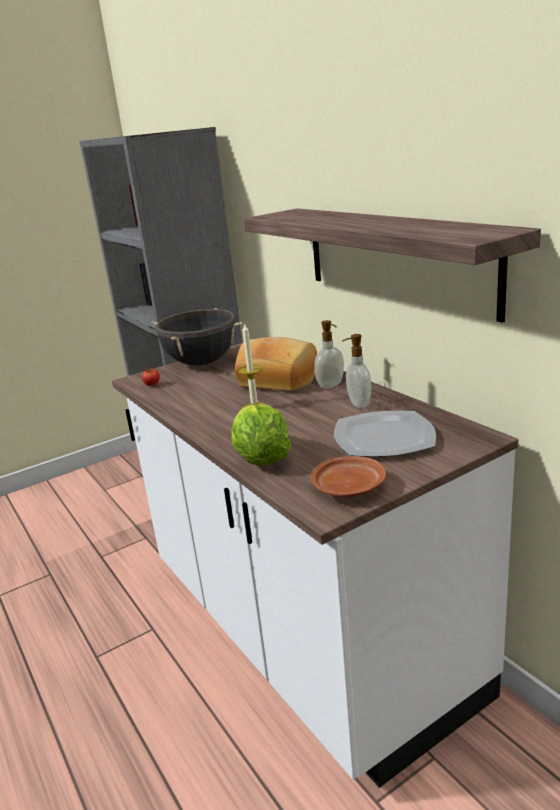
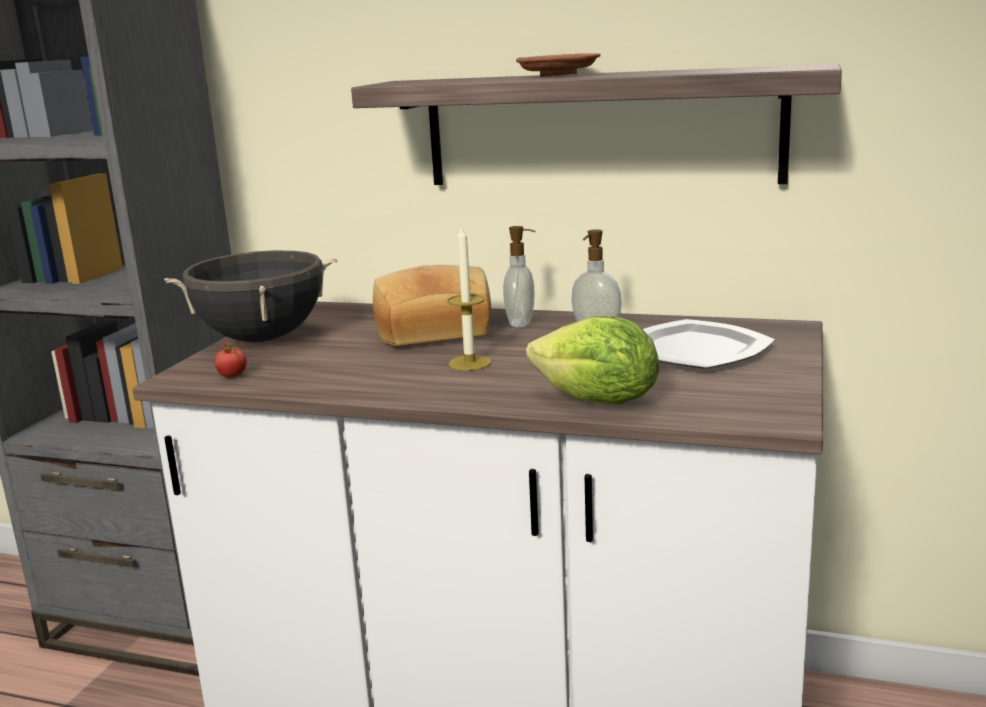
camera: 40 degrees left, 5 degrees down
(349, 487) = (758, 396): brown plate -> brown plate (558, 75)

